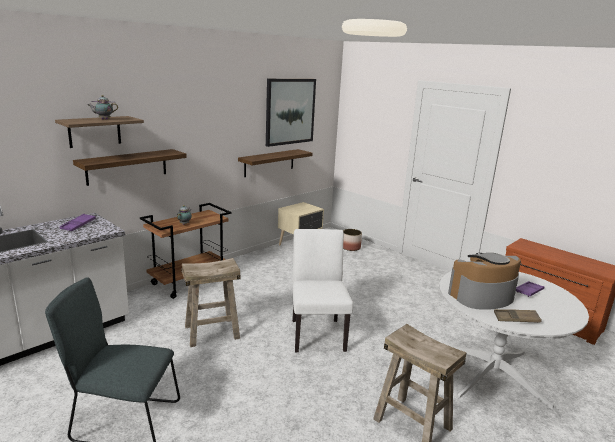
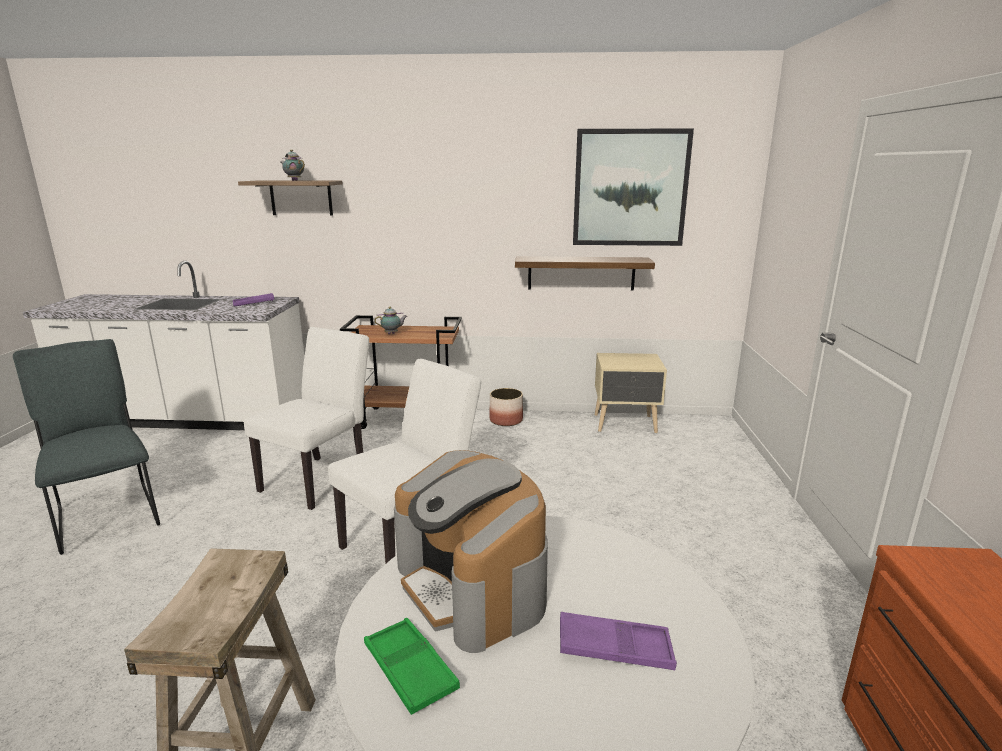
camera: 50 degrees right, 0 degrees up
(127, 166) = (342, 247): shelf -> none
(212, 332) = (320, 478): beige stool -> white chair
(350, 247) = (704, 455): planter -> planter (505, 420)
(481, 296) = (473, 586): coffee machine -> coffee machine turned 150 degrees counterclockwise
(516, 319) = (409, 670): brown tray -> green tray

